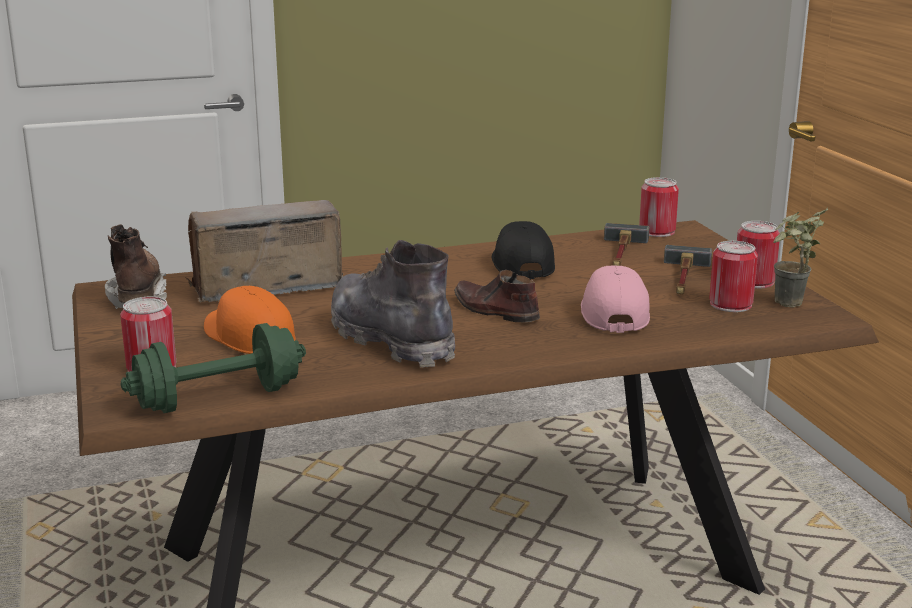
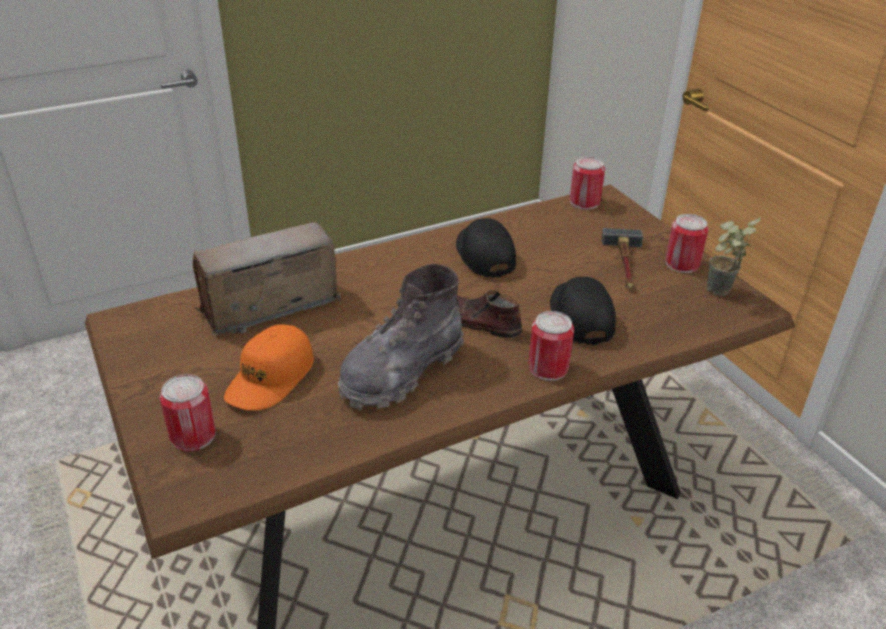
camera: 10 degrees left, 15 degrees up
(137, 295) = (151, 328): brown boot -> none
(218, 398) = (267, 473): green dumbbell -> none
(248, 336) = (270, 378): orange cap -> orange cap turned 105 degrees counterclockwise
(391, 340) = (401, 371): grey boot -> grey boot turned 90 degrees counterclockwise
(613, 313) = (580, 317): pink cap -> black cap
(621, 254) = (564, 235): hammer -> none
(730, 304) = (672, 296): can -> can (548, 368)

